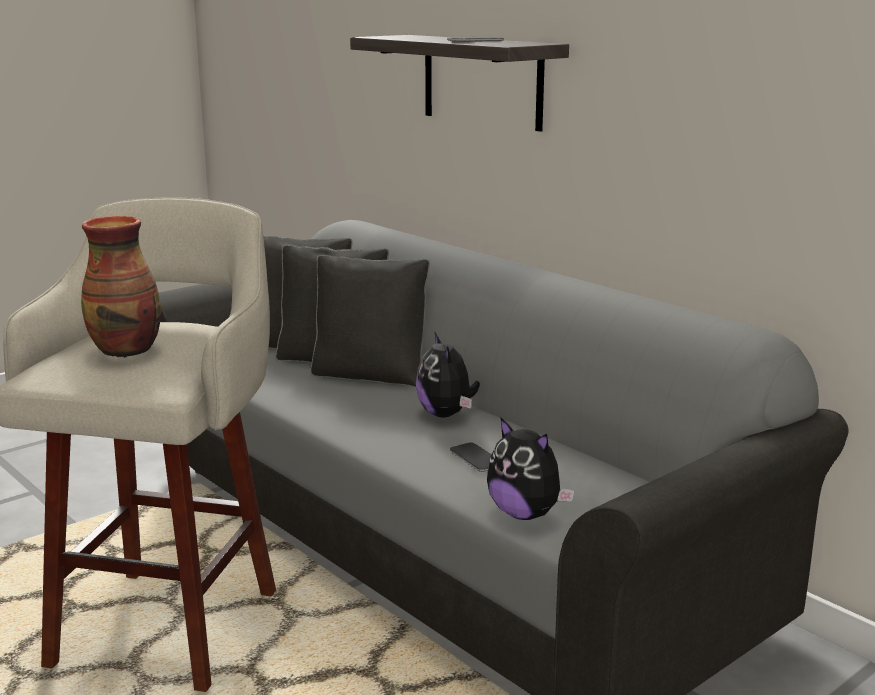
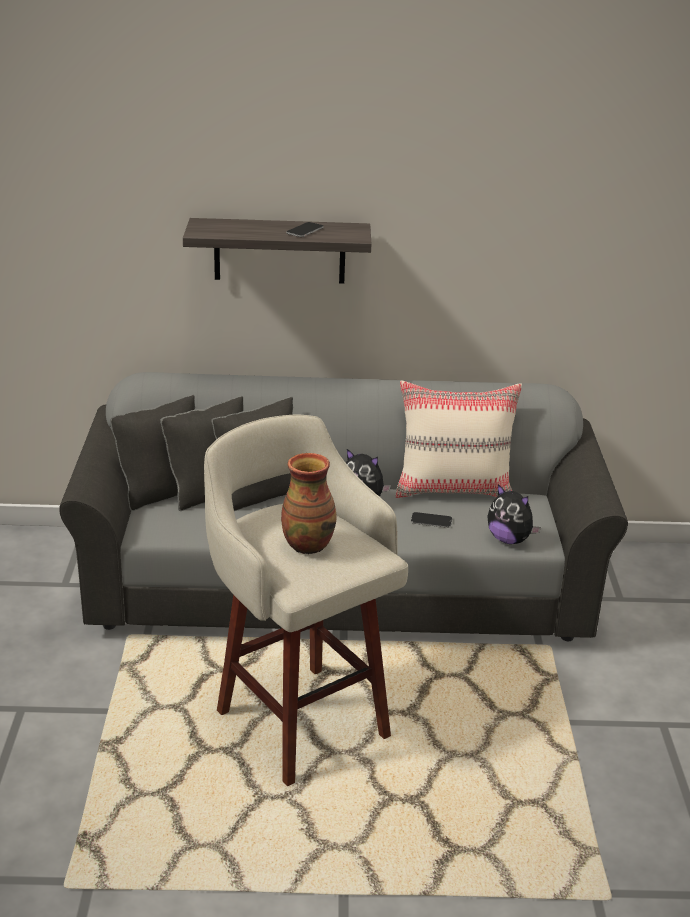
camera: 50 degrees left, 10 degrees up
(525, 514) = (509, 539): plush toy -> plush toy turned 45 degrees clockwise
(572, 446) = (454, 489): none -> beige pillow

